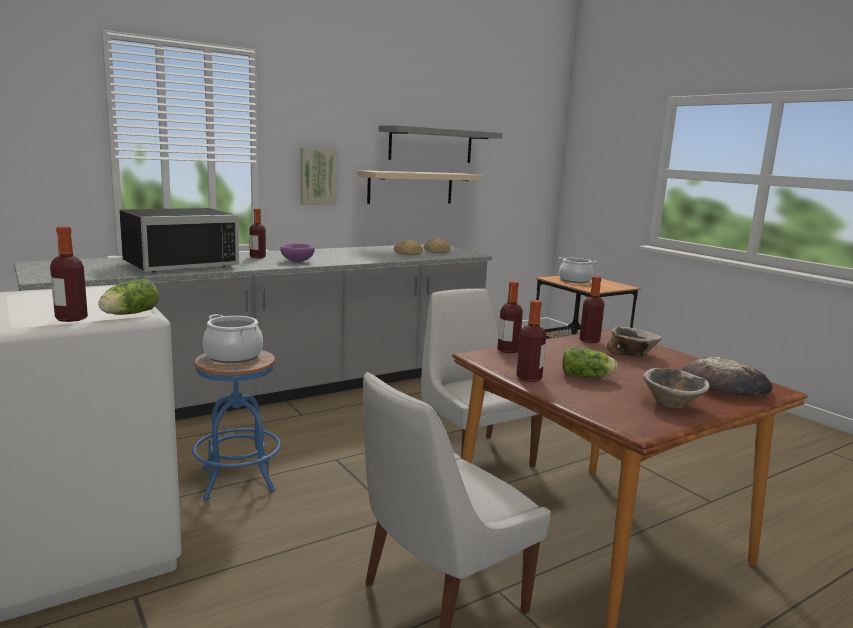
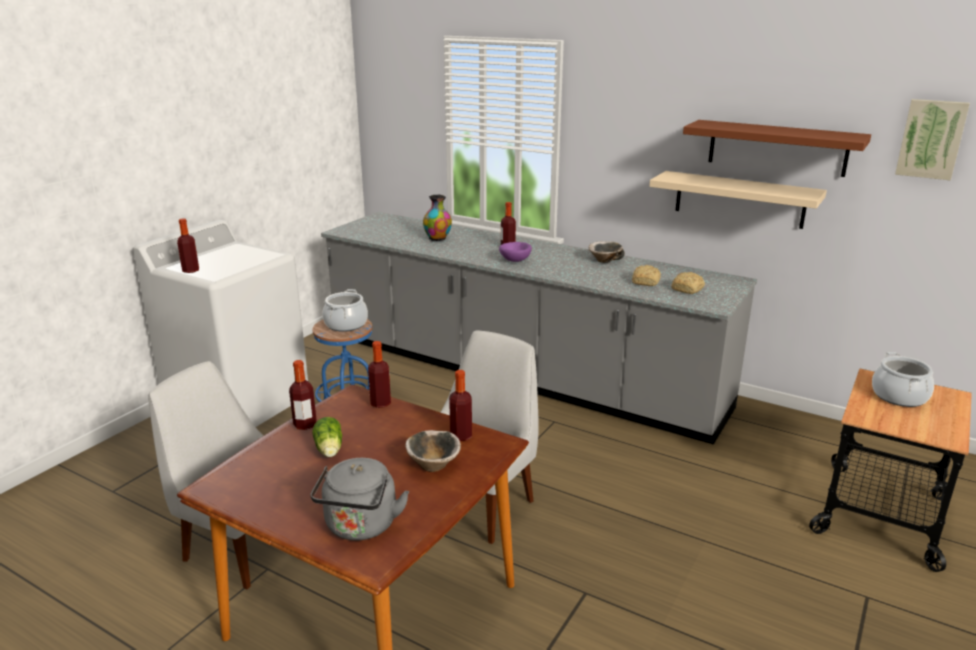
camera: 65 degrees right, 10 degrees up
(128, 314) = (210, 276): lettuce -> none
(179, 264) = (438, 239): black microwave -> vase
(317, 176) = (618, 173): picture -> picture (931, 139)
(431, 145) = (777, 148): grey shelf -> brown shelf
(671, 404) = (280, 498): bowl -> bowl (605, 260)
(724, 386) = (360, 527): bread -> grey kettle

